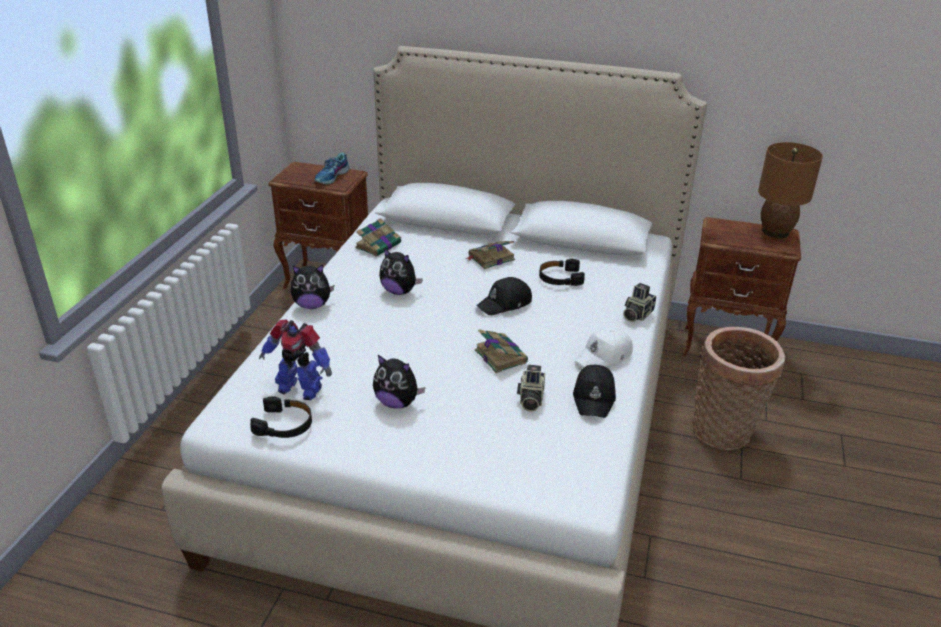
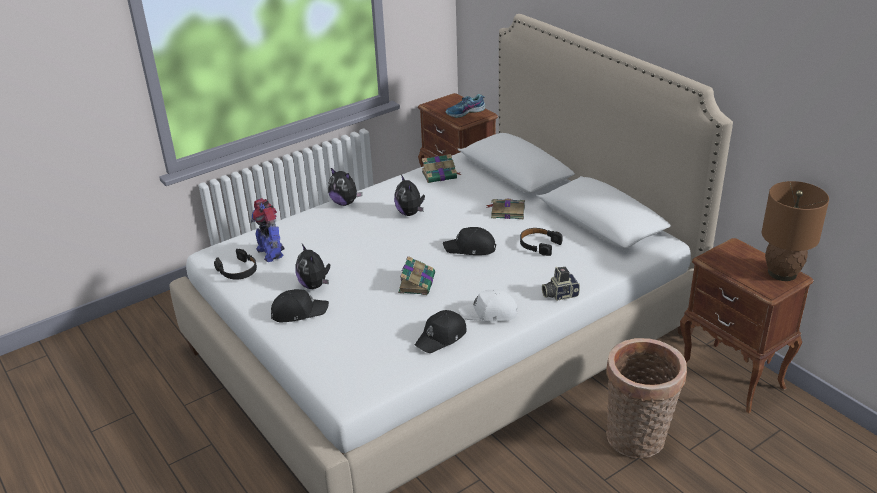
camera: 40 degrees right, 0 degrees up
(418, 438) = (298, 312): none -> black cap
(530, 399) = (397, 319): camera -> none

